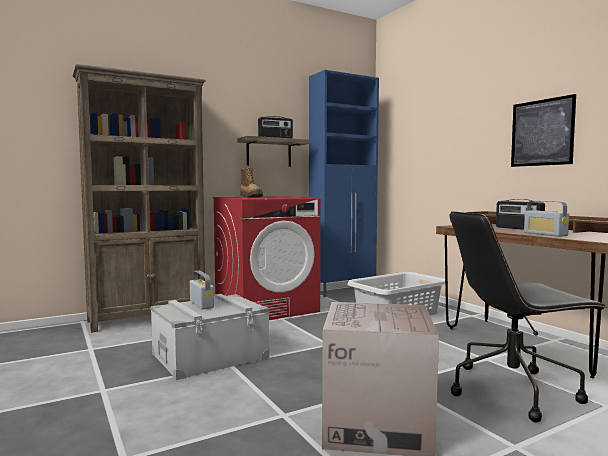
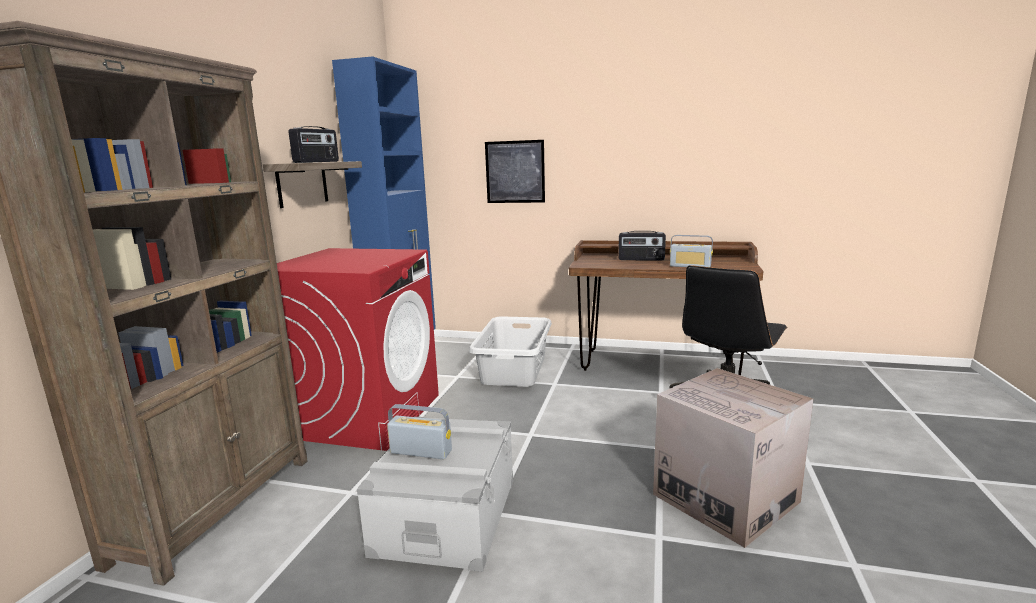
camera: 45 degrees left, 10 degrees up
(251, 197) = (336, 263): boot -> none
(542, 132) = (637, 160): picture -> picture (515, 172)

